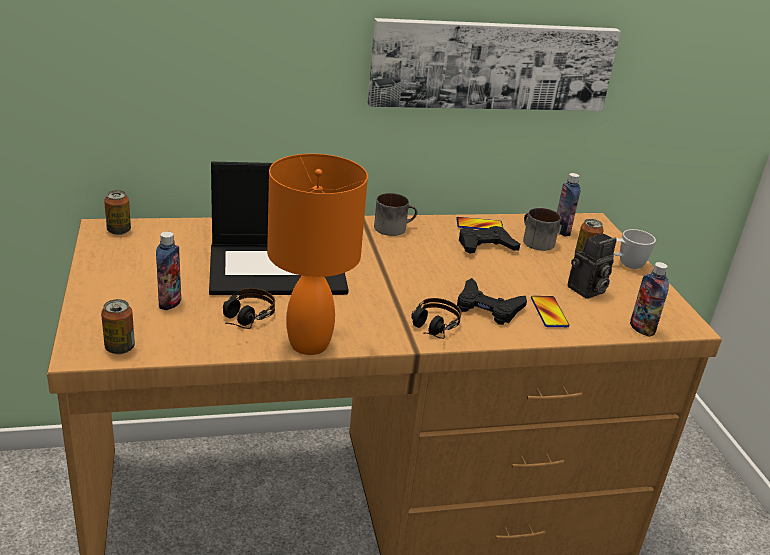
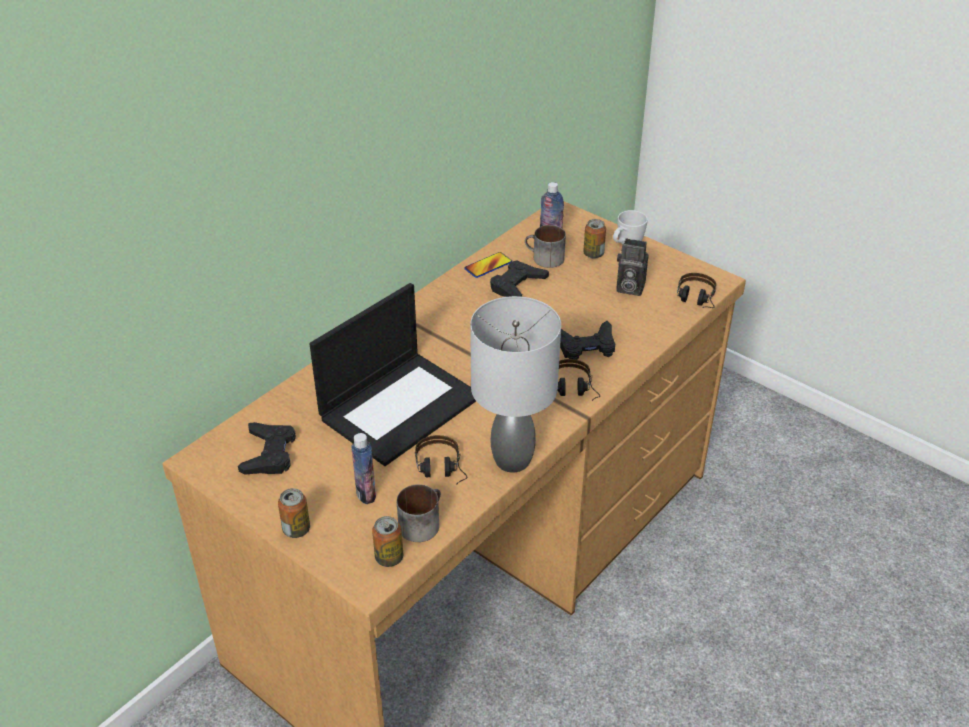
camera: 35 degrees left, 10 degrees up
(119, 231) = (217, 453): can -> can (296, 529)
(148, 248) = (269, 453): none -> black game controller
(308, 344) = (512, 461): orange table lamp -> grey table lamp
(394, 227) = (430, 308): mug -> mug (421, 522)
(492, 65) = (459, 117): picture -> none
(549, 312) = (627, 324): phone -> none
(586, 291) = (628, 288): camera -> camera turned 90 degrees clockwise
(641, 329) = (695, 302): bottle -> headphones

